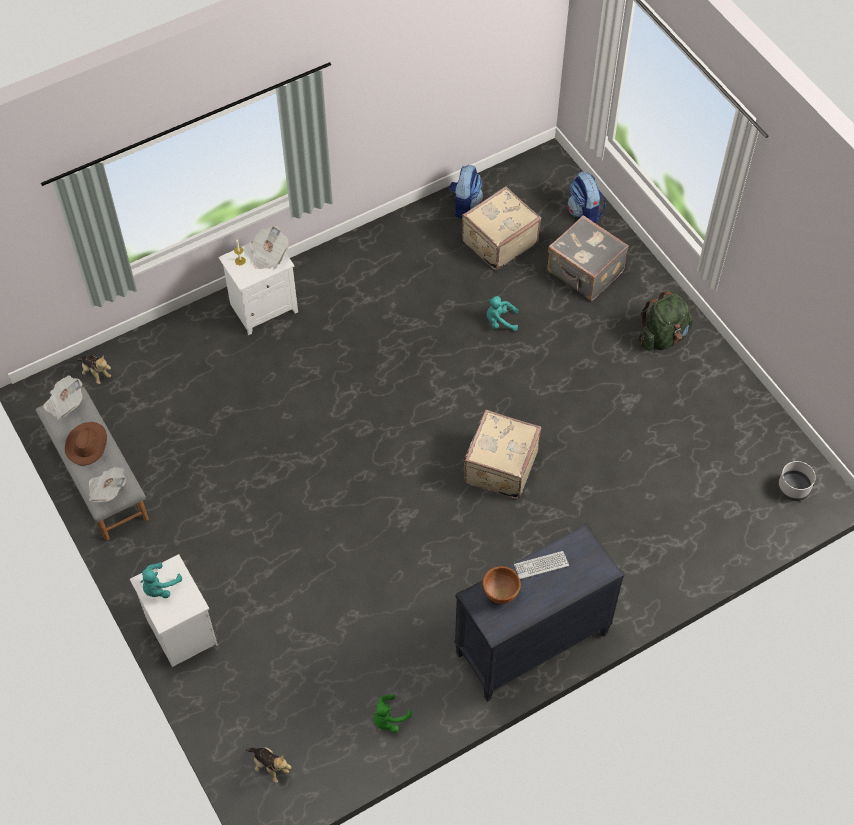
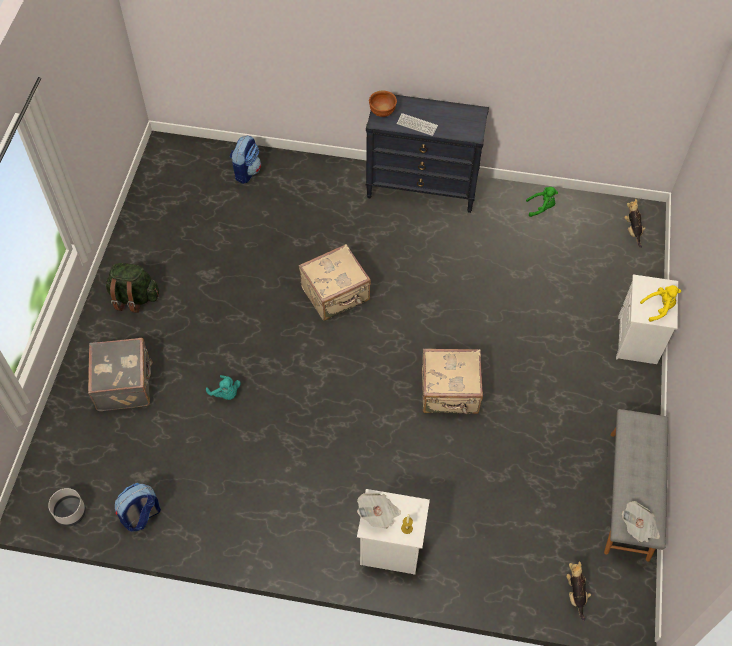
camera: 140 degrees left, 0 degrees up
(87, 444) = (641, 476): brown hat -> none
(107, 490) = (646, 427): newspaper -> none
(159, 587) = (659, 308): turquoise plush toy -> yellow plush toy
(498, 241) = (153, 460): beige suitcase -> beige suitcase (450, 393)
(500, 592) = (455, 128): brown bowl -> brown bowl (382, 112)
(584, 213) = (65, 433): backpack -> backpack (246, 171)
(793, 488) = (179, 159): grey planter -> grey planter (70, 512)

